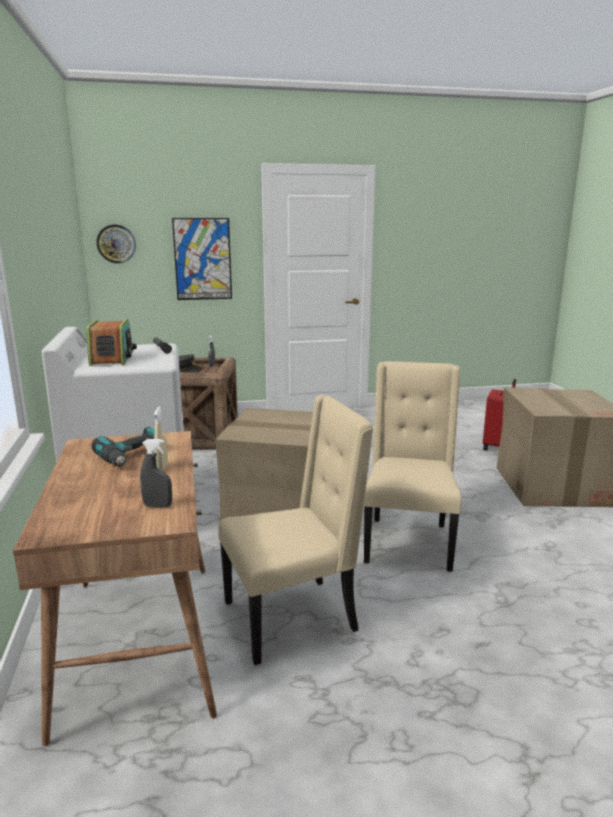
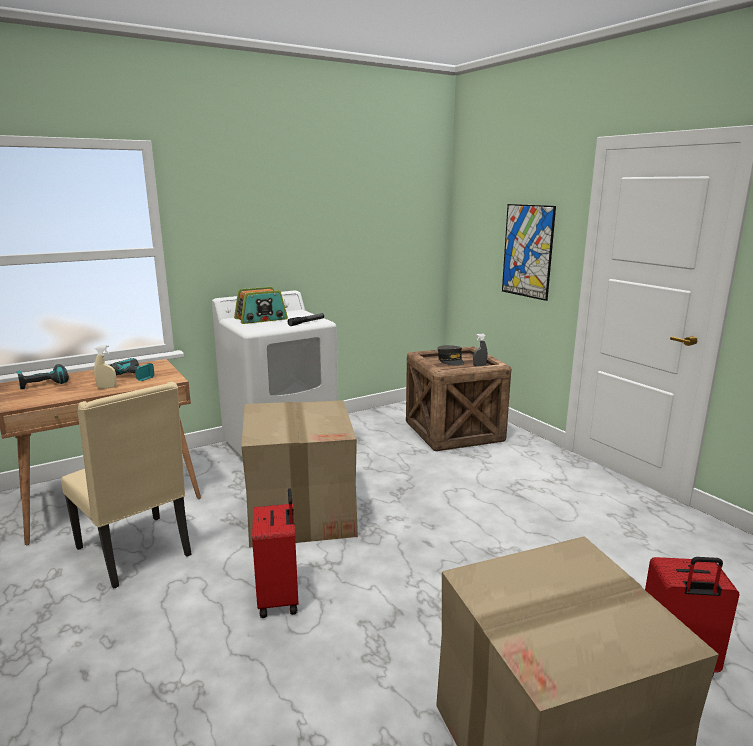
camera: 70 degrees right, 0 degrees up
(72, 509) = (44, 382): none -> power drill
(116, 244) = (468, 227): wall clock -> none
(157, 505) = (40, 398): grey spray bottle -> none
(408, 542) = (280, 598): beige chair -> red suitcase

